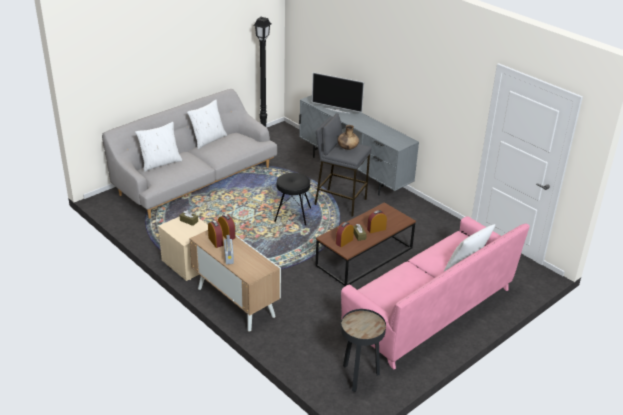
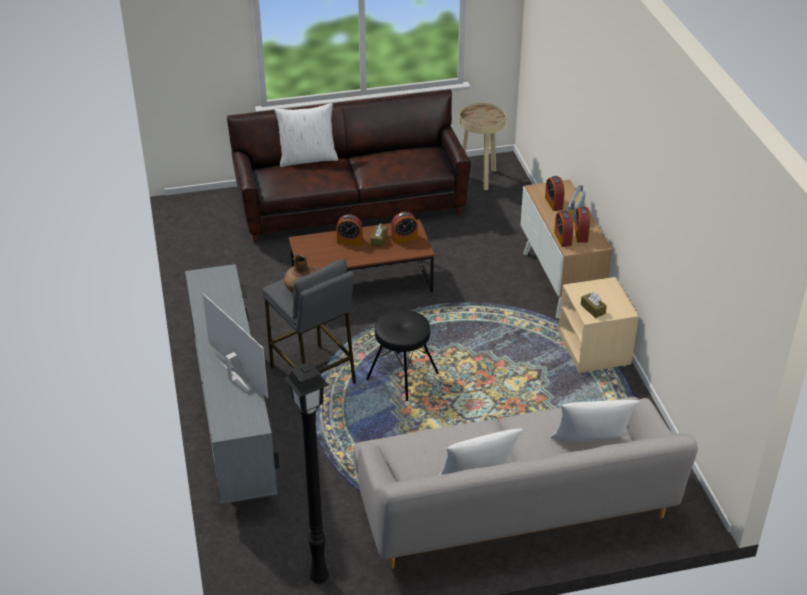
camera: 150 degrees left, 5 degrees up
(248, 259) = (553, 203): none -> alarm clock
(359, 377) = (480, 178): black side table -> beige side table
(430, 311) = (351, 207): pink sofa -> brown sofa

